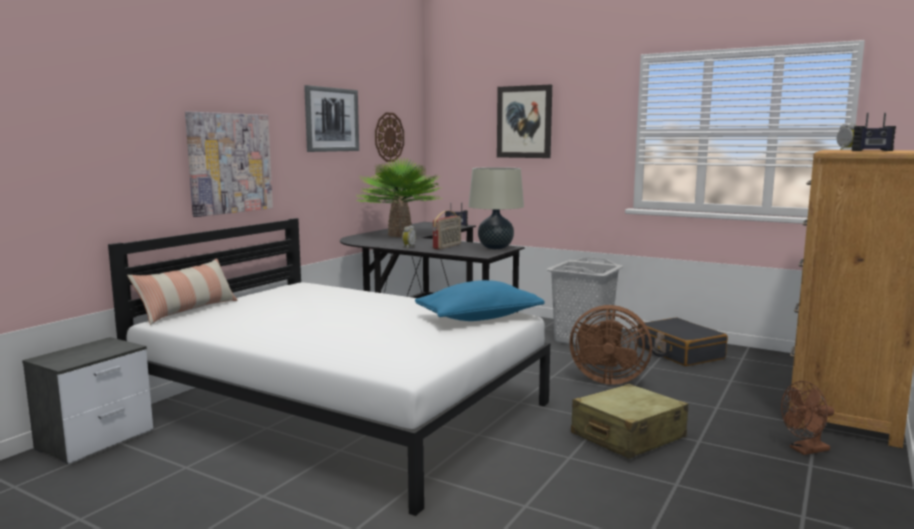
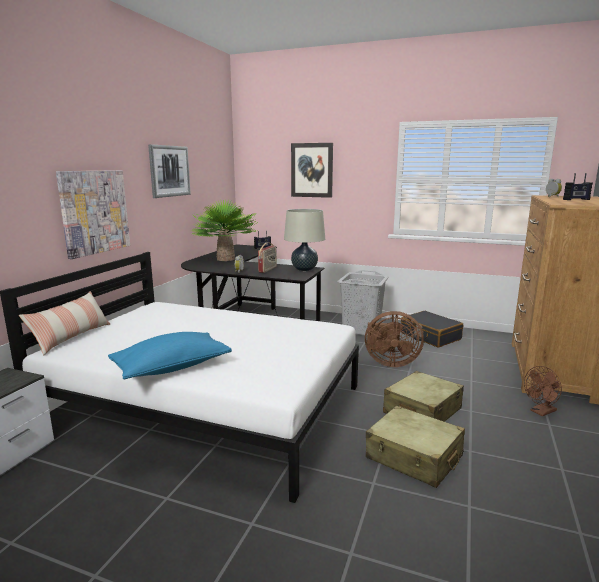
camera: 10 degrees left, 5 degrees up
(389, 137) = (210, 182): wall clock -> none
(479, 318) = (309, 331): blue pillow -> blue pillow (172, 368)
(593, 484) = (414, 457): none -> beige suitcase

